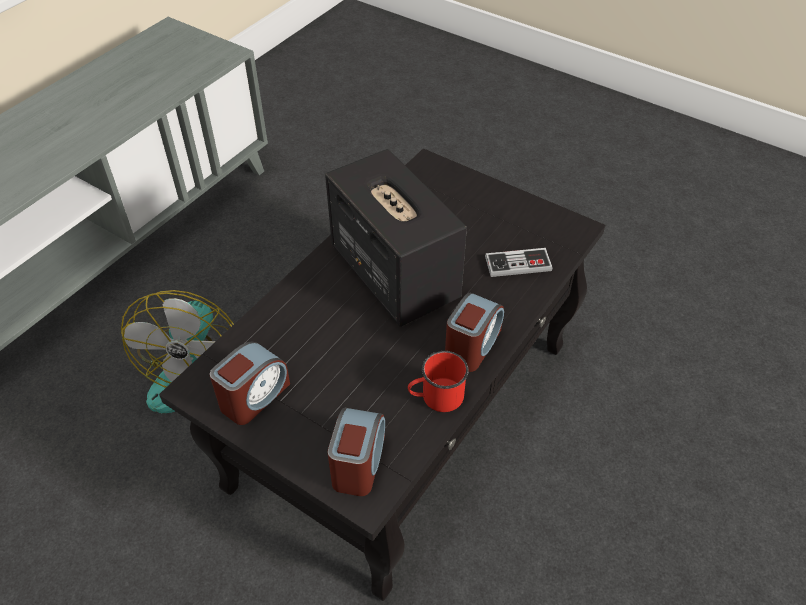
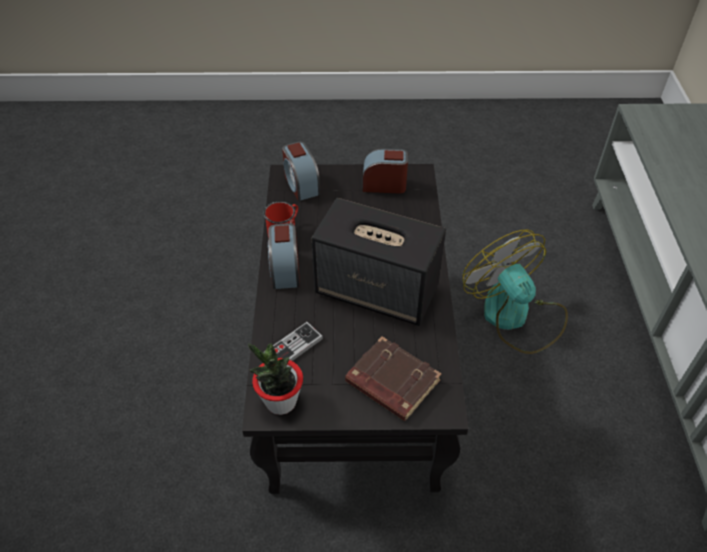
camera: 145 degrees right, 0 degrees up
(254, 396) = (384, 184): alarm clock -> alarm clock turned 90 degrees clockwise
(453, 198) = (391, 382): none -> brown book
(559, 228) = (280, 401): none -> potted plant

